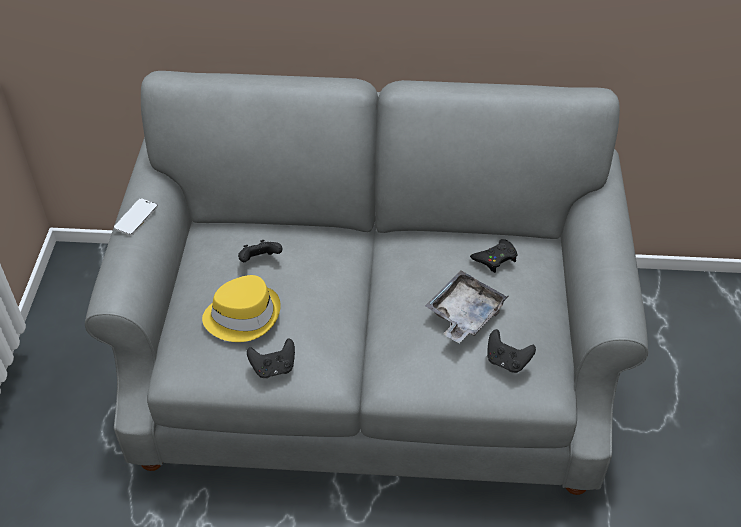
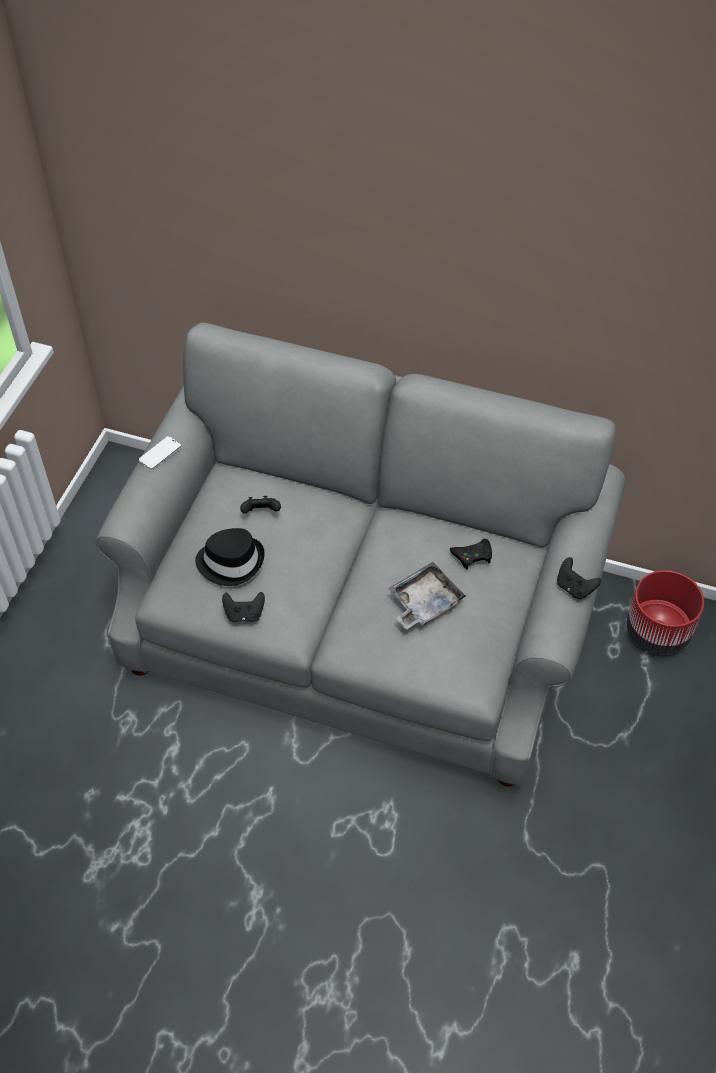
camera: 15 degrees right, 5 degrees up
(243, 315) = (231, 561): yellow hat -> black hat
(507, 361) = (447, 654): black game controller -> black game controller (574, 588)
(662, 310) = (658, 631): none -> red planter

